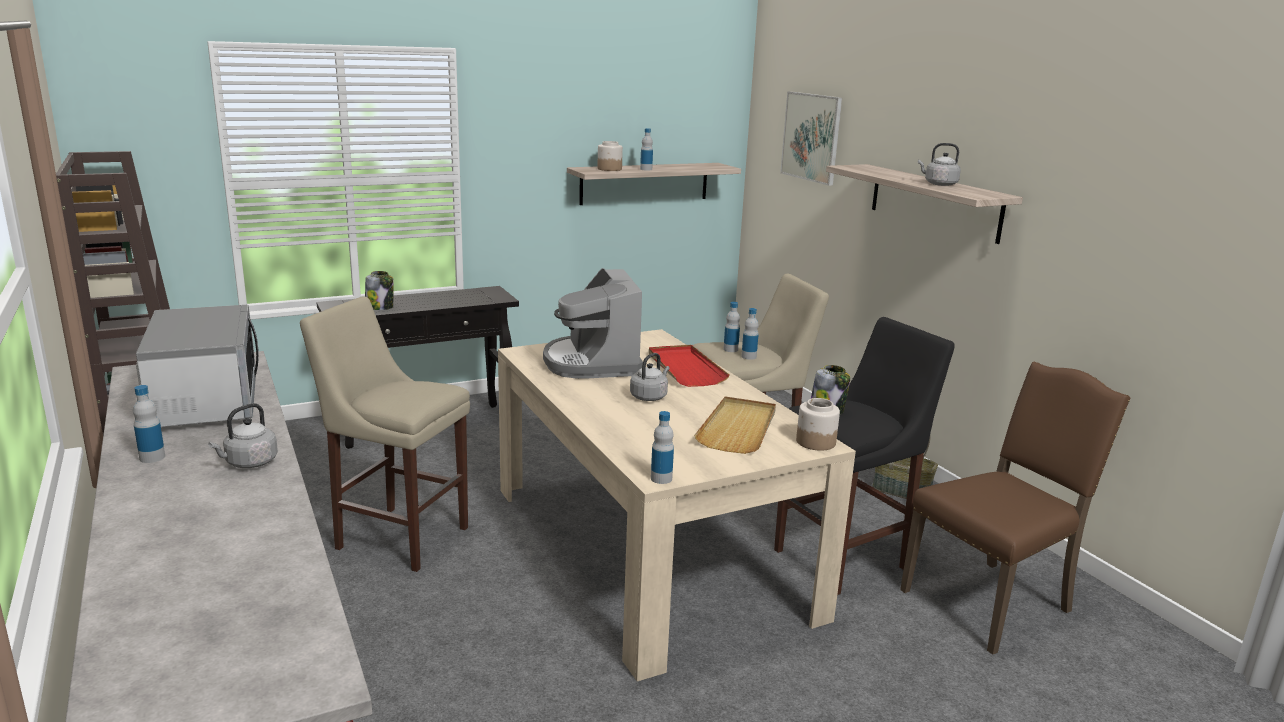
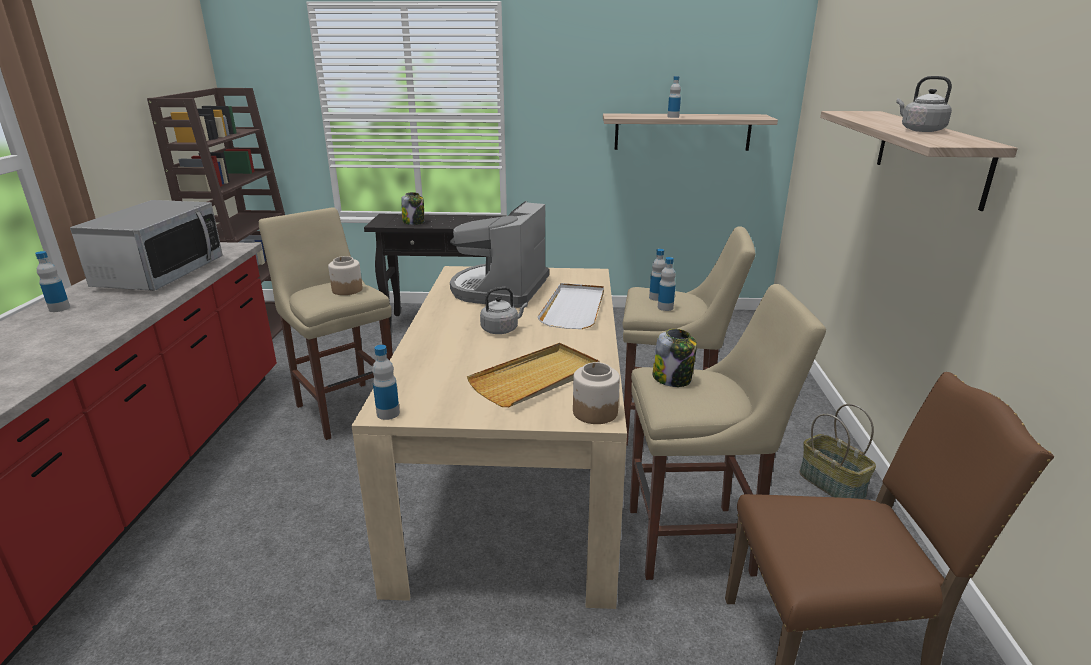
camera: 30 degrees right, 5 degrees up
(249, 463) = (98, 325): grey kettle -> none
(609, 169) = (637, 115): jar -> jar (347, 290)
(685, 368) = (574, 308): red tray -> white tray
(811, 137) = (844, 83): picture -> none
(846, 558) = (697, 541): black stool -> beige stool

